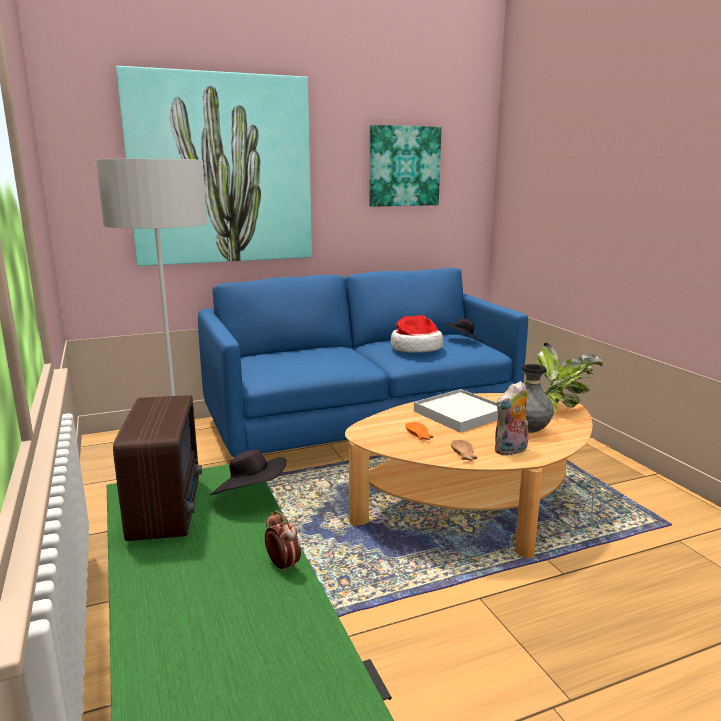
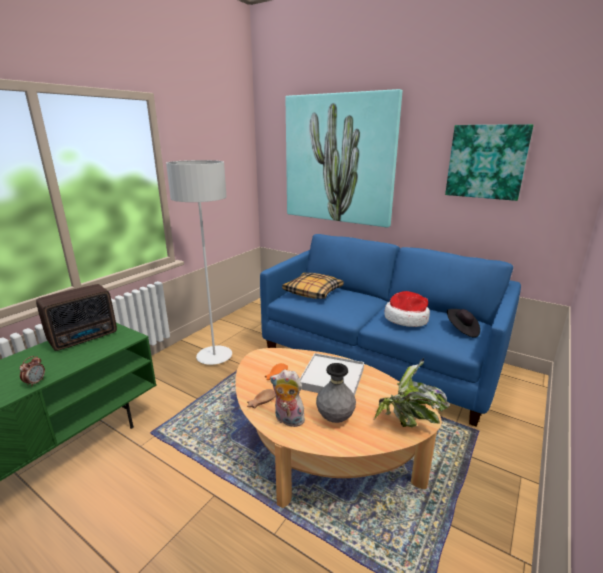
camera: 55 degrees right, 5 degrees up
(251, 495) = (105, 350): black hat -> none
(277, 361) = (312, 292): none -> pillow

